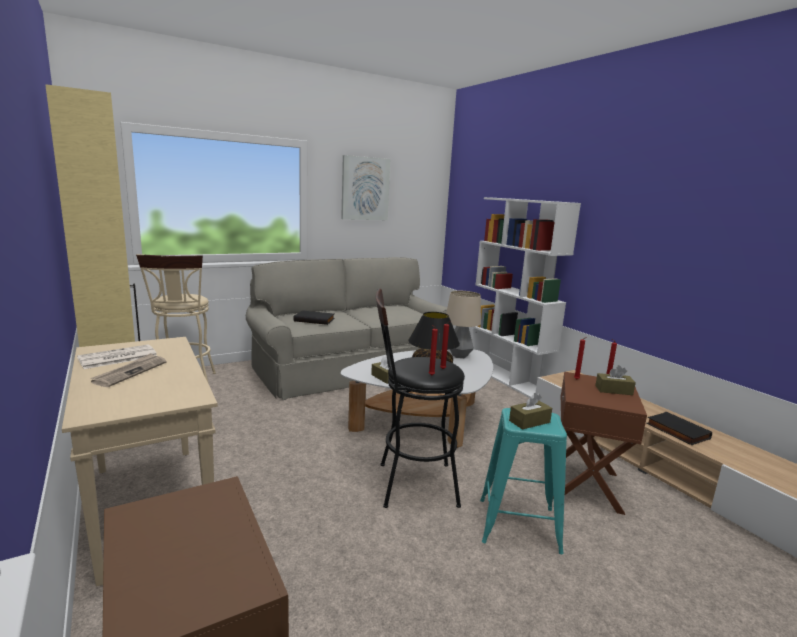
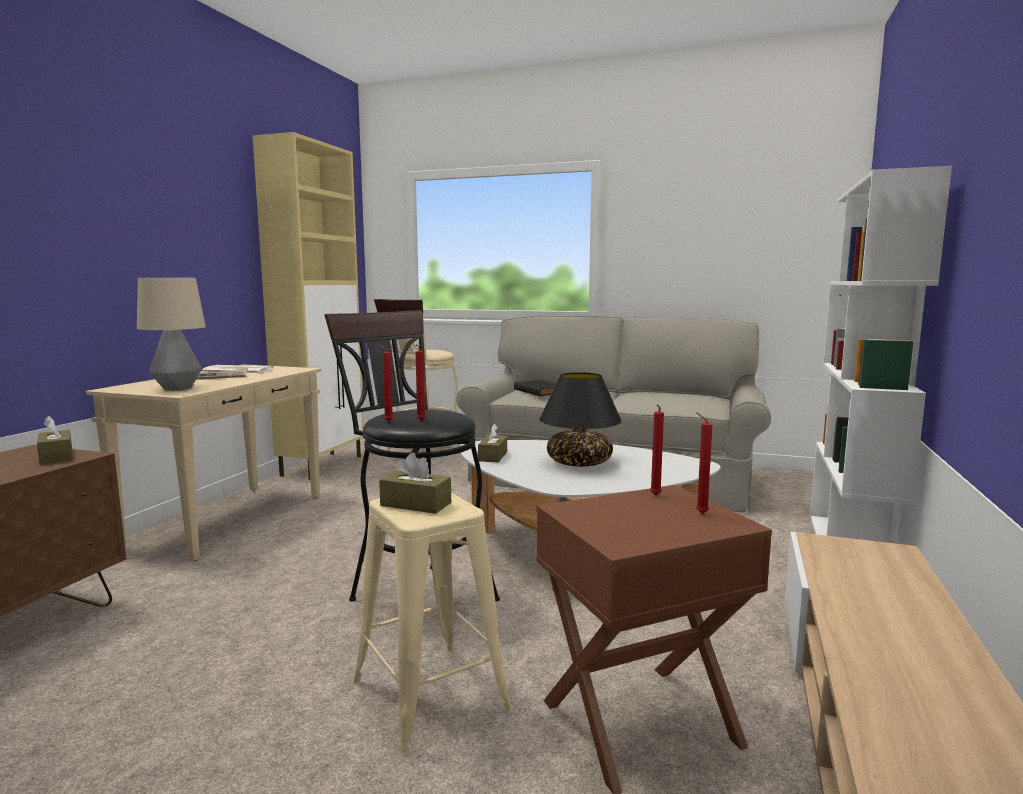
camera: 50 degrees right, 5 degrees down
(365, 188) = (691, 217): picture -> none
(460, 356) = (663, 462): table lamp -> table lamp (177, 388)
(519, 525) = (430, 696): turquoise stool -> beige stool
(613, 390) = (674, 522): brown tissue box -> brown tissue box (56, 457)
(676, 431) = (896, 701): black book -> none

